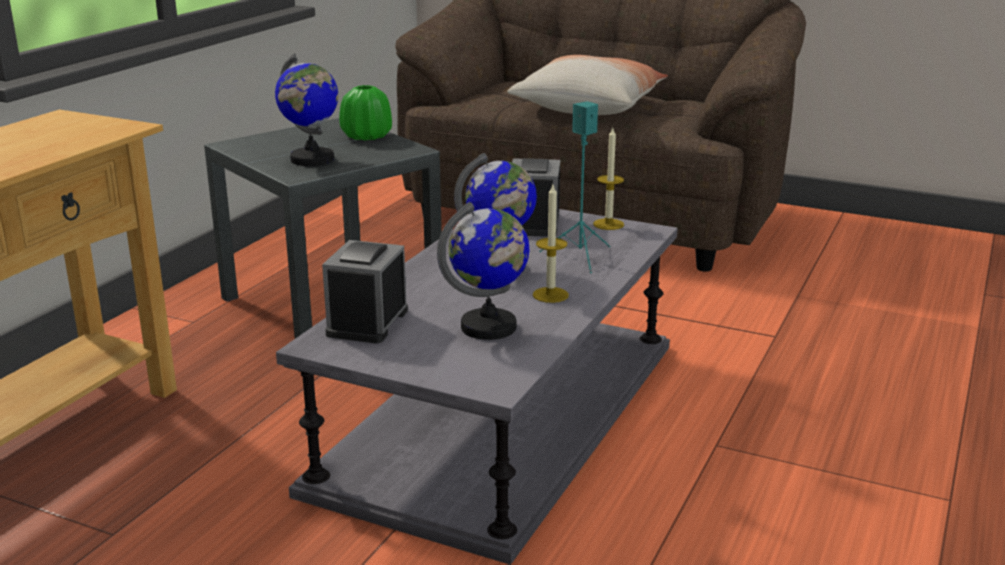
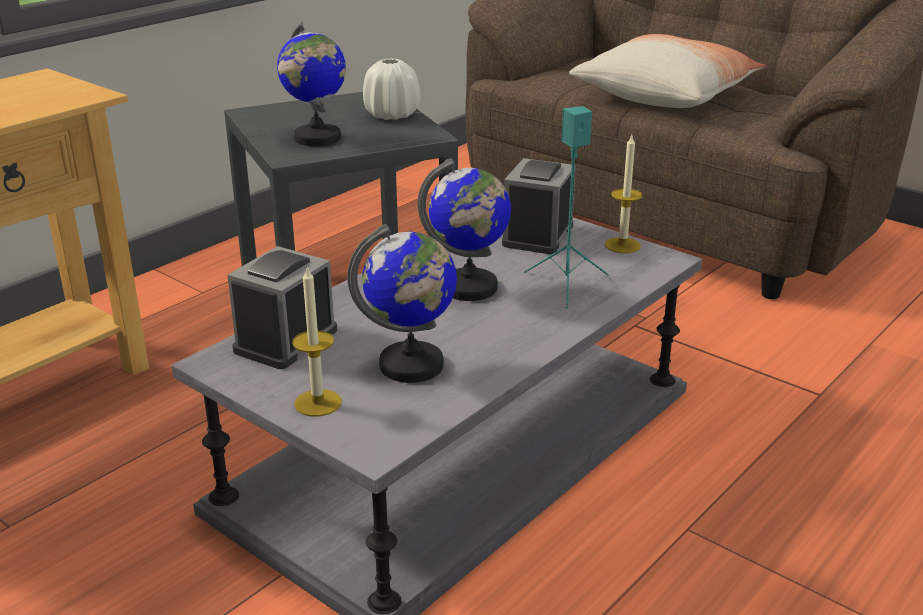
camera: 15 degrees right, 5 degrees up
(367, 137) = (392, 115): green vase -> white vase
(550, 295) = (504, 331): candle -> candle (318, 403)

